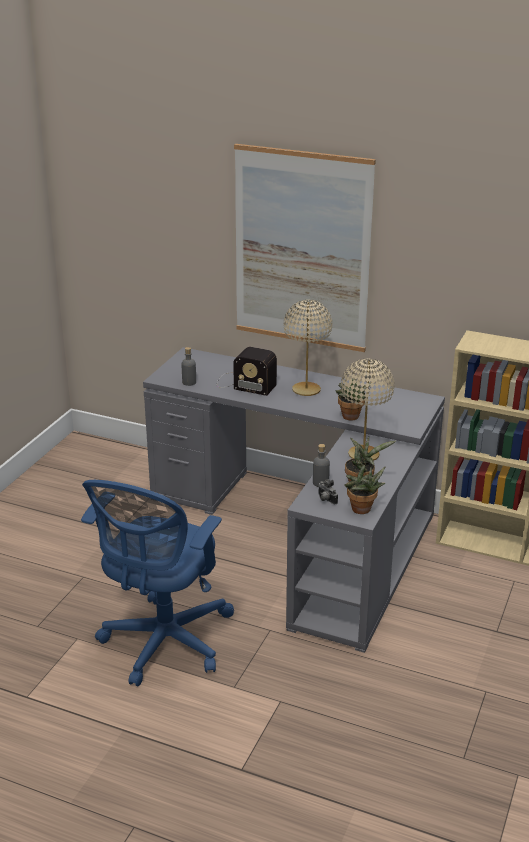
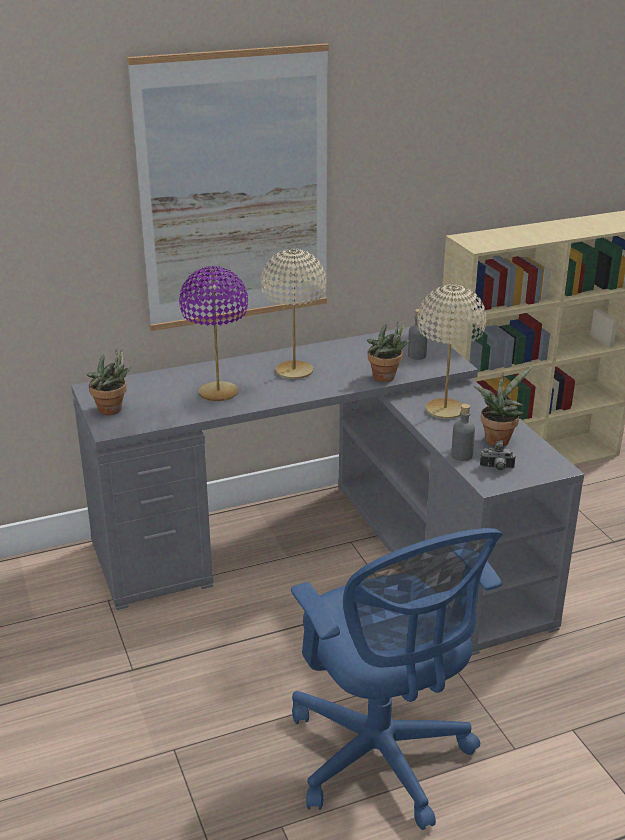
camera: 45 degrees left, 0 degrees up
(189, 382) = (154, 418): grey bottle -> grey bottle (416, 355)
(244, 383) = (218, 392): radio -> purple table lamp
(362, 510) = (544, 461): potted plant -> potted plant (113, 410)

